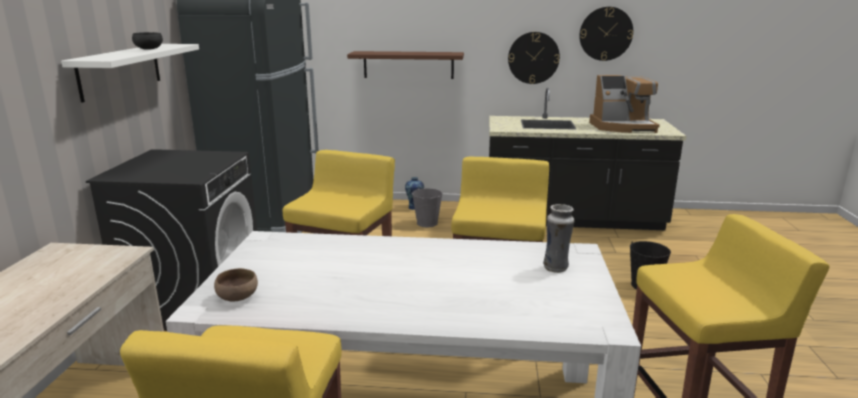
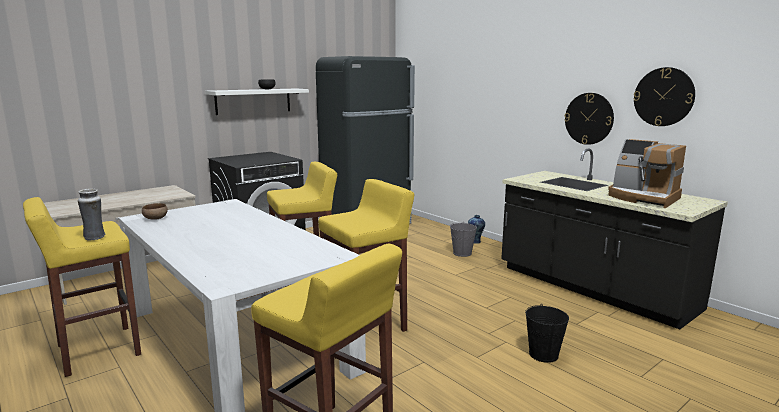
camera: 45 degrees right, 5 degrees down
(408, 65) = (489, 118): brown shelf -> none
(556, 267) = (299, 257): vase -> vase (95, 238)

